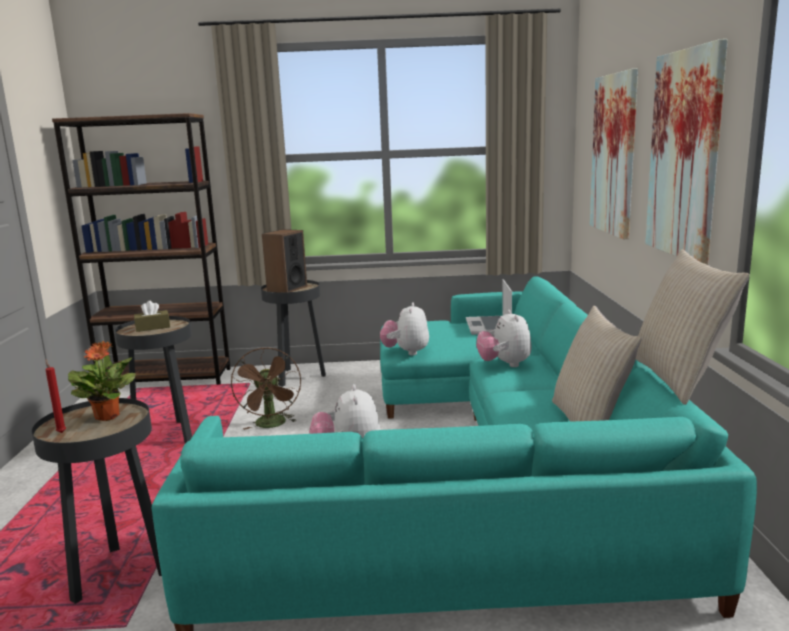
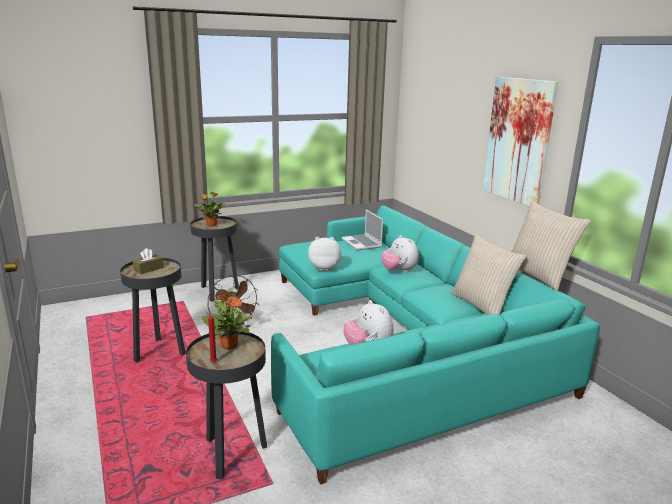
camera: 25 degrees left, 5 degrees up
(167, 379) = (105, 306): brown bookcase -> none
(287, 289) = (211, 225): speaker -> potted plant
(406, 352) = (324, 268): plush toy -> plush toy turned 105 degrees clockwise
(614, 155) = (446, 128): picture -> none

